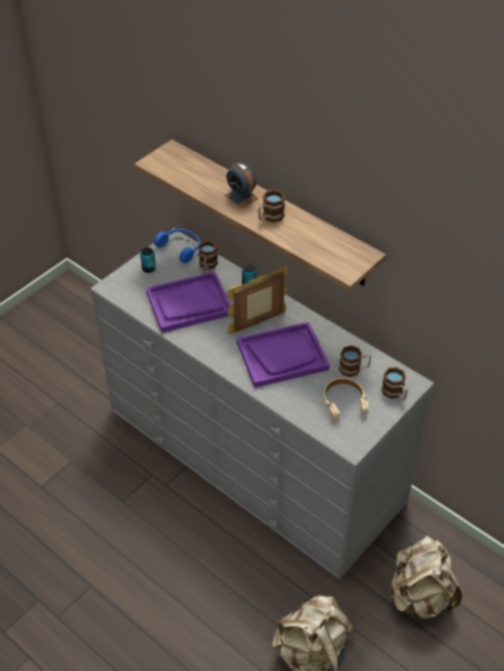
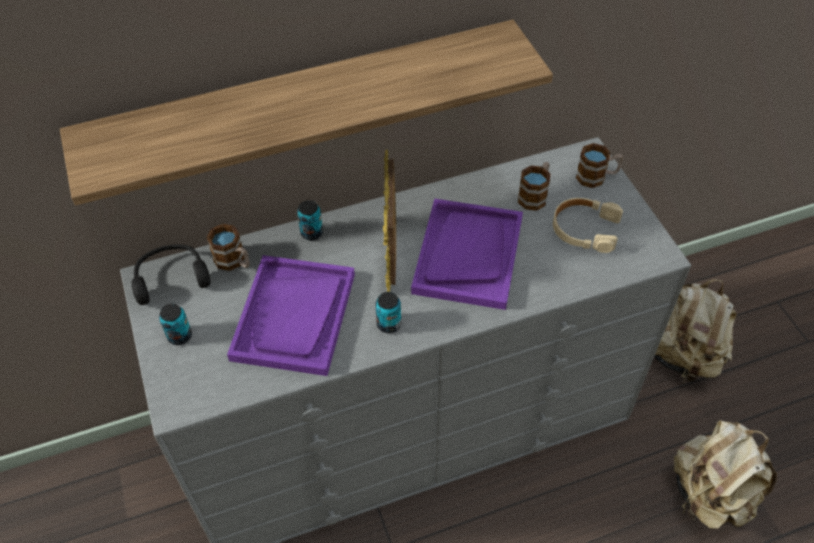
camera: 60 degrees left, 5 degrees up
(181, 248) = (171, 278): blue headphones -> black headphones
(210, 342) = (389, 324): none -> can
(241, 197) = (279, 104): alarm clock -> none
(270, 217) = (352, 93): mug -> none

